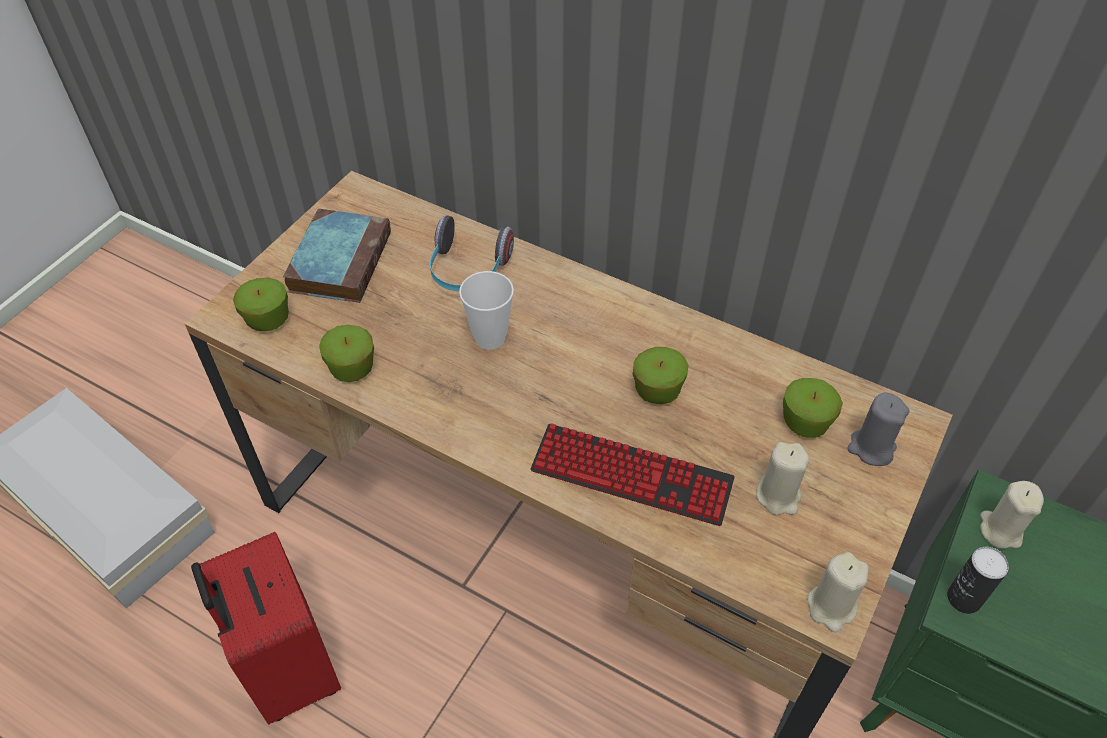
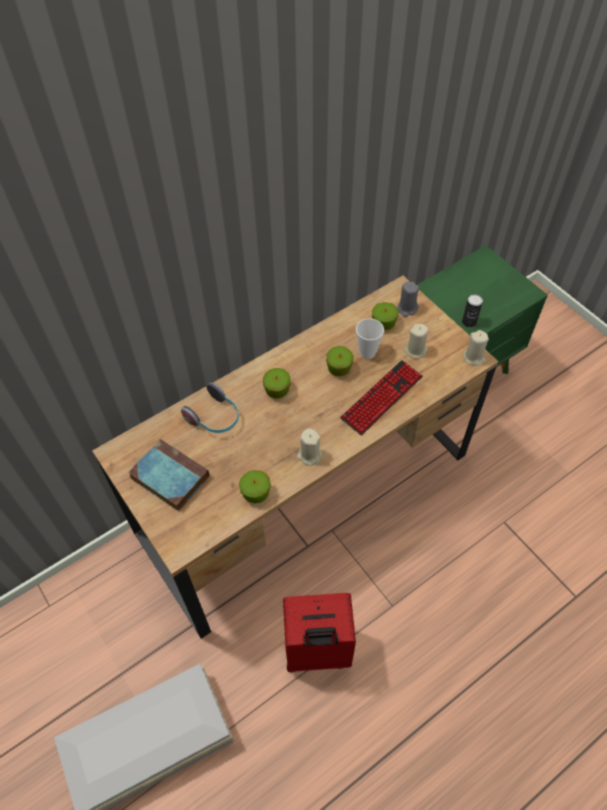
camera: 65 degrees left, 5 degrees up
(268, 320) = (195, 527): apple -> apple (277, 391)
(490, 338) = (269, 424): cup -> cup (367, 352)
(1000, 530) = (444, 295): beige candle -> beige candle (309, 455)

